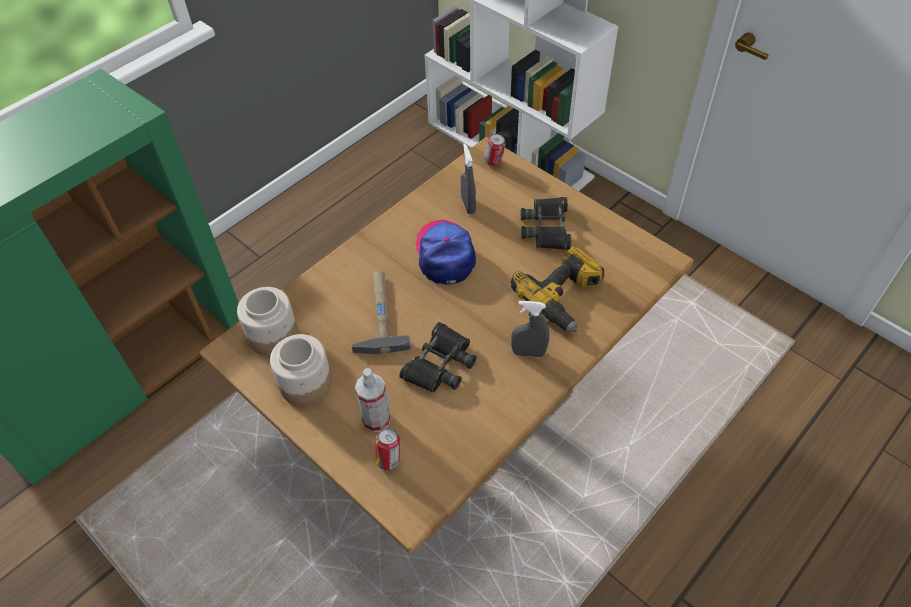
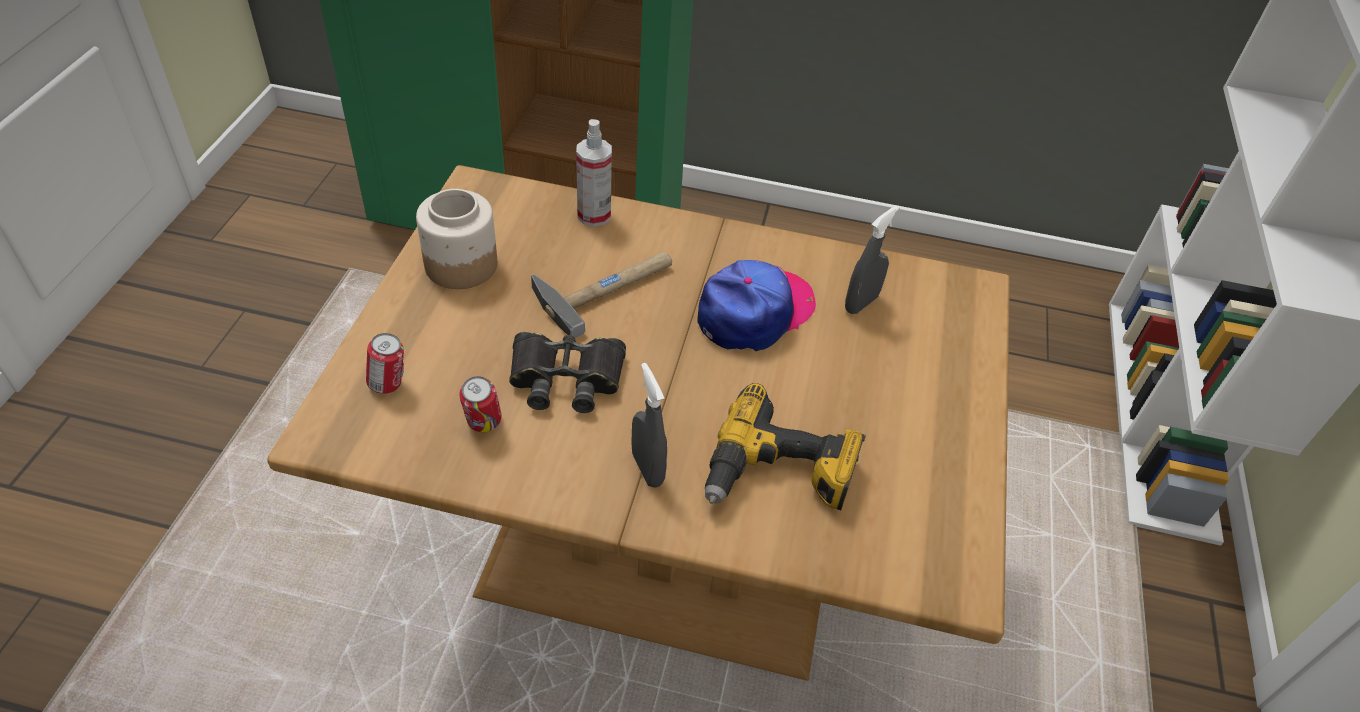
camera: 55 degrees right, 5 degrees down
(272, 336) = (513, 210): jar -> none
(376, 420) = (443, 349): spray bottle -> spray bottle (594, 215)
(494, 162) = (966, 300): can -> can (483, 424)
(547, 228) = (896, 406): black binoculars -> none

